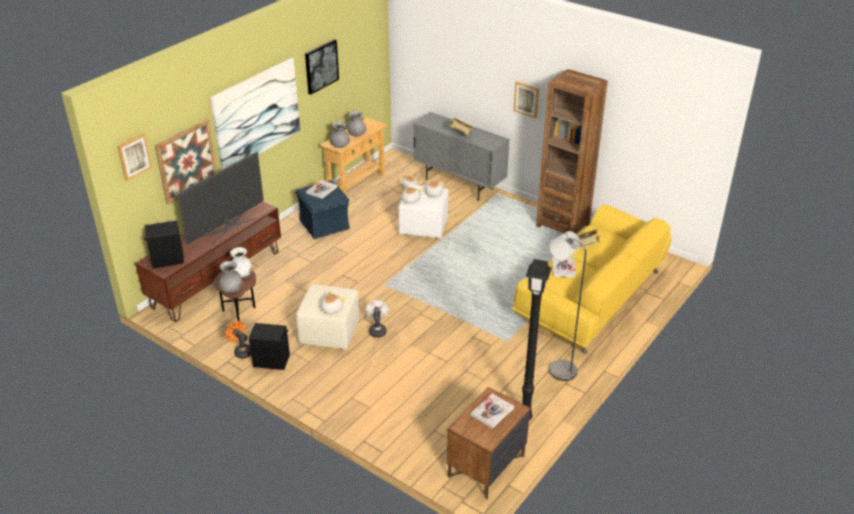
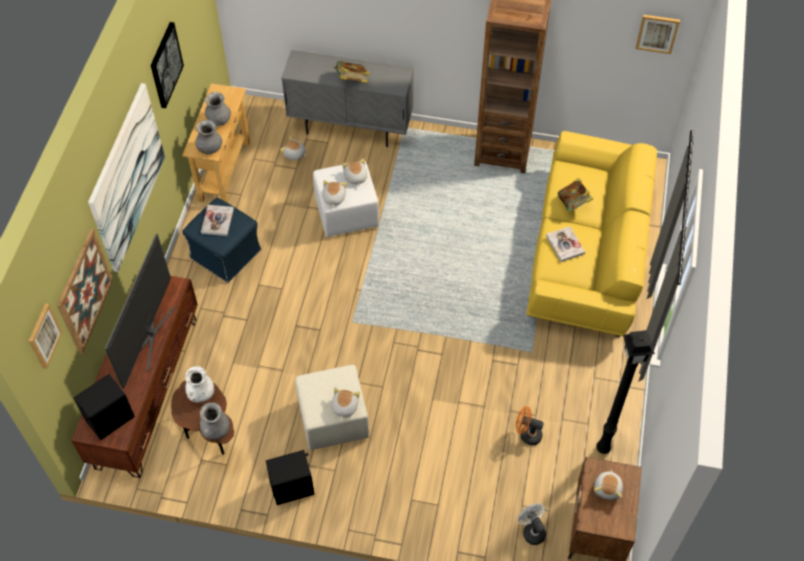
camera: 25 degrees left, 20 degrees up
(241, 351) = (248, 488): orange fan -> orange fan (527, 434)
(377, 330) = (384, 393): white fan -> white fan (531, 530)
(492, 412) = (608, 488): book -> plush toy
(526, 99) = (434, 22): picture -> picture (657, 33)
(557, 368) = (602, 368): grey floor lamp -> none

